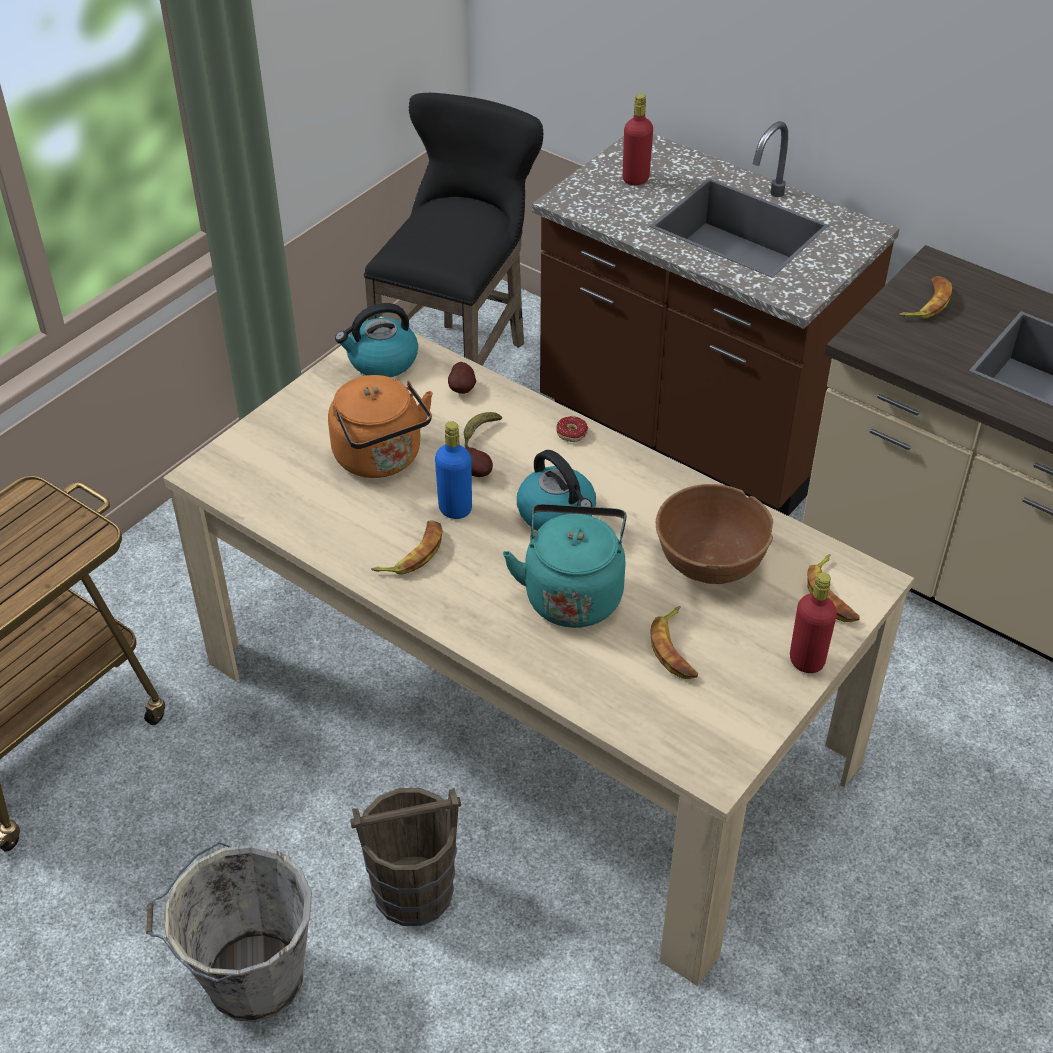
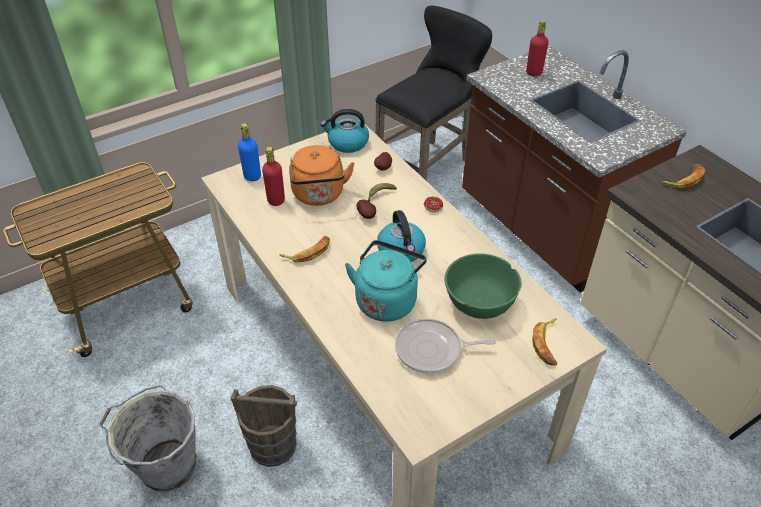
camera: 20 degrees right, 0 degrees up
(455, 509) = (345, 233): blue bottle -> blue bottle (252, 176)
(675, 649) = (432, 350): banana -> frying pan
(710, 561) = (479, 302): brown bowl -> green bowl
(806, 661) = (511, 382): red bottle -> red bottle (276, 200)

